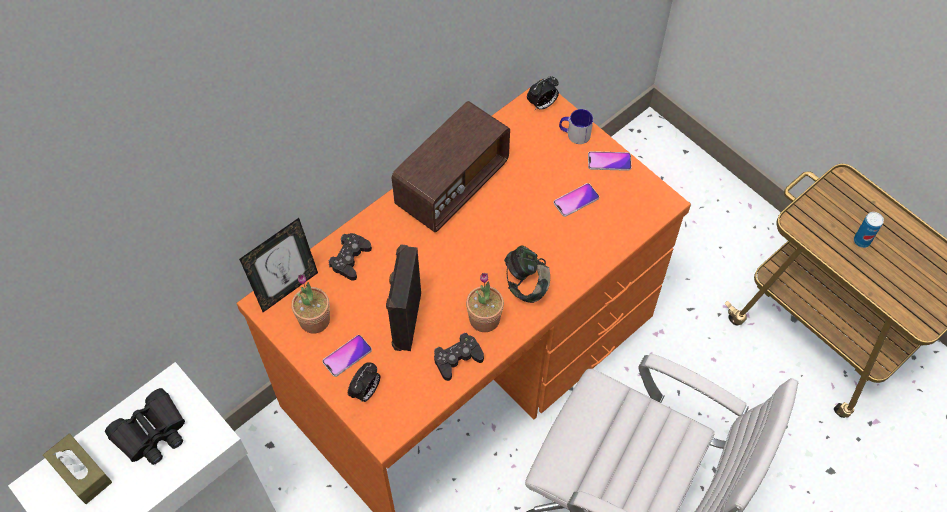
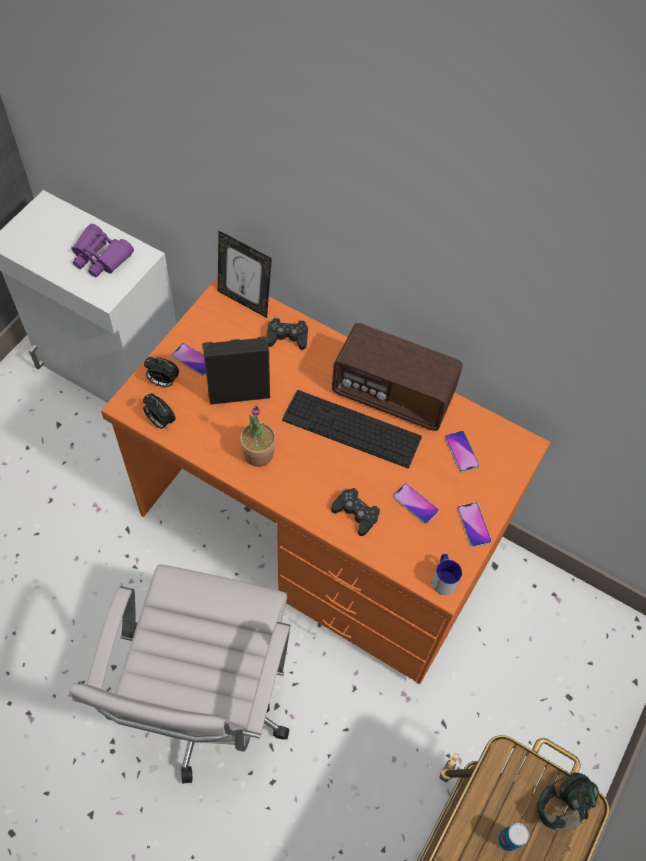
camera: 70 degrees right, 0 degrees up
(81, 473) = (60, 226): brown tissue box -> none
(152, 433) = (100, 257): black binoculars -> purple binoculars
(314, 320) = (220, 328): potted plant -> none
(457, 359) = (212, 442): black game controller -> black game controller (355, 513)
(479, 230) = (351, 428): none -> keyboard
(526, 283) = (306, 480): headphones -> headphones (562, 805)
(532, 148) = (461, 452): none -> phone
(542, 105) = (517, 449): alarm clock -> alarm clock (160, 421)
(574, 134) = (494, 485): mug -> mug (443, 578)

